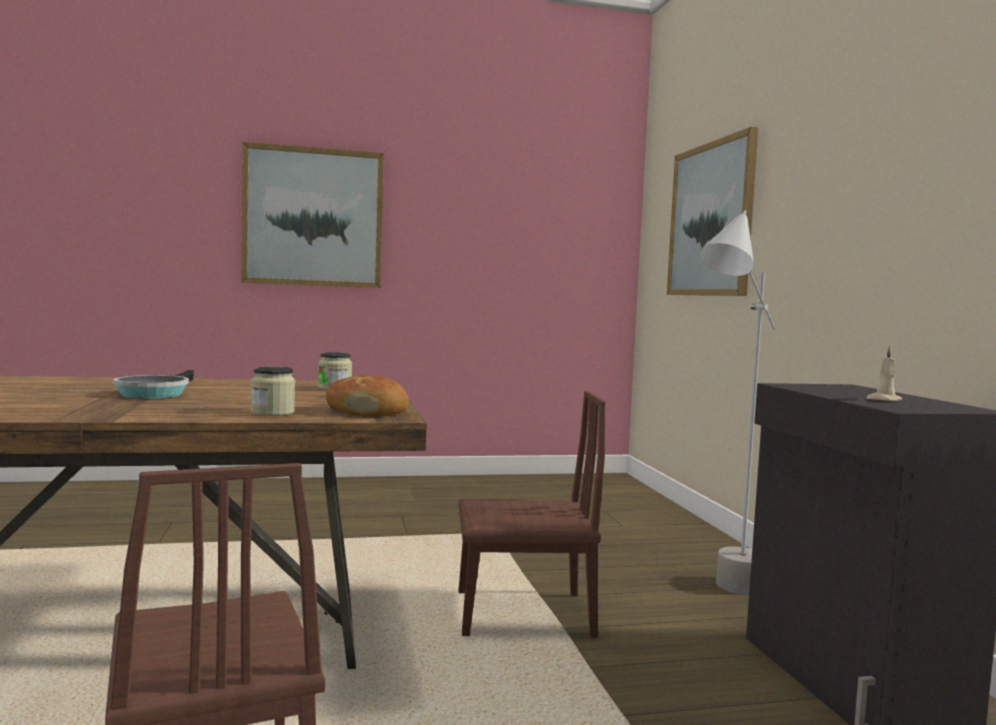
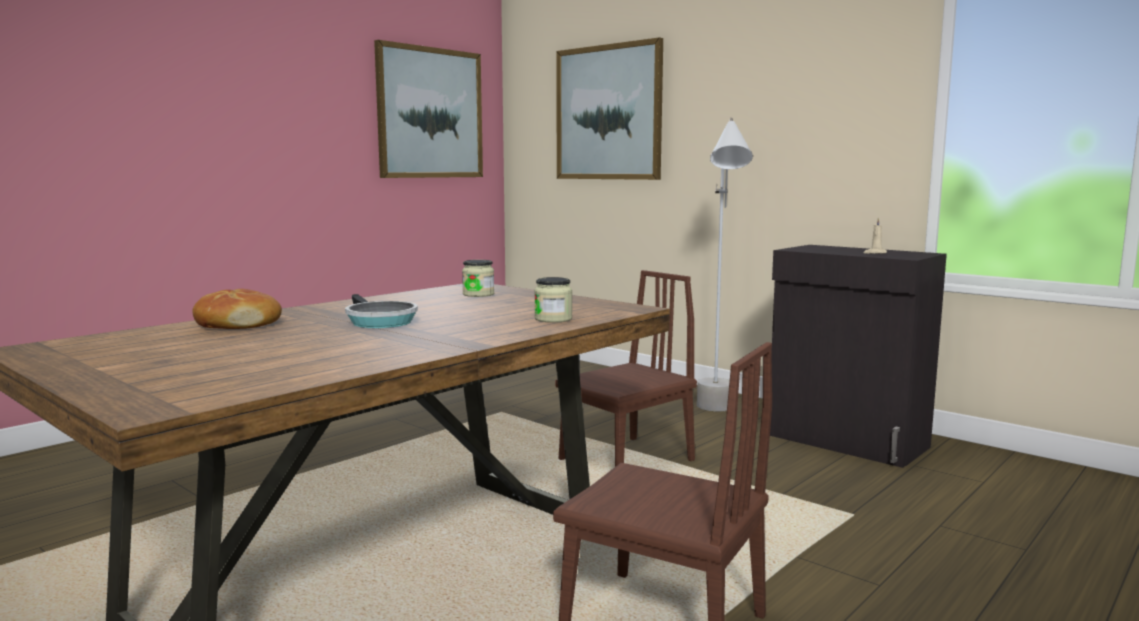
camera: 35 degrees left, 5 degrees up
(313, 217) = (203, 106): picture -> picture (430, 113)
(367, 411) = (598, 307): bread -> bread (237, 324)

